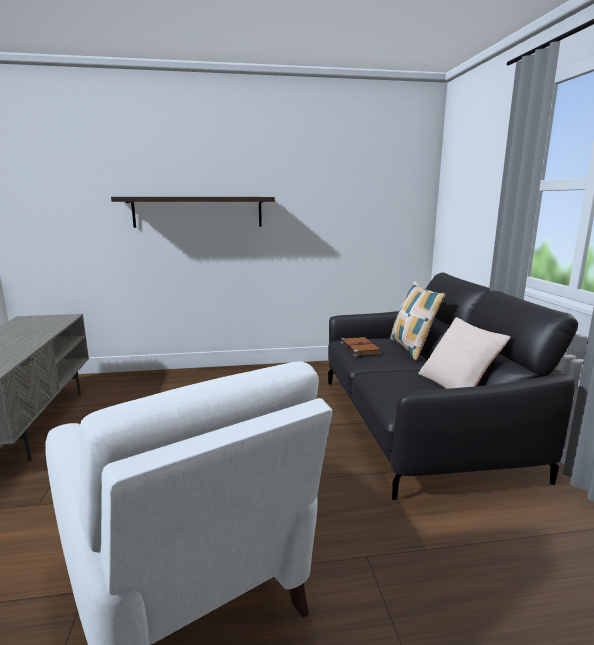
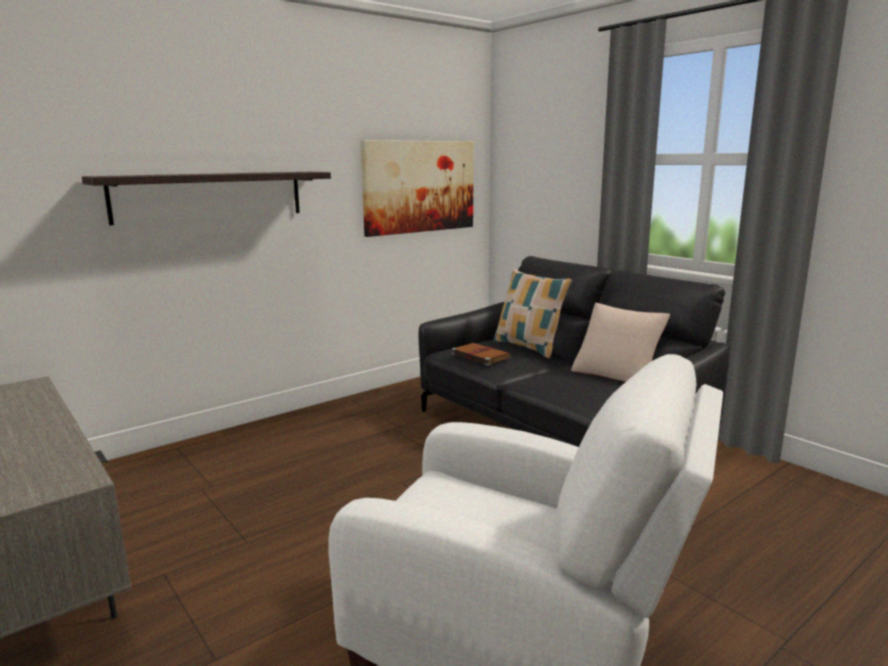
camera: 30 degrees left, 0 degrees up
(365, 211) = (419, 186): none -> picture

